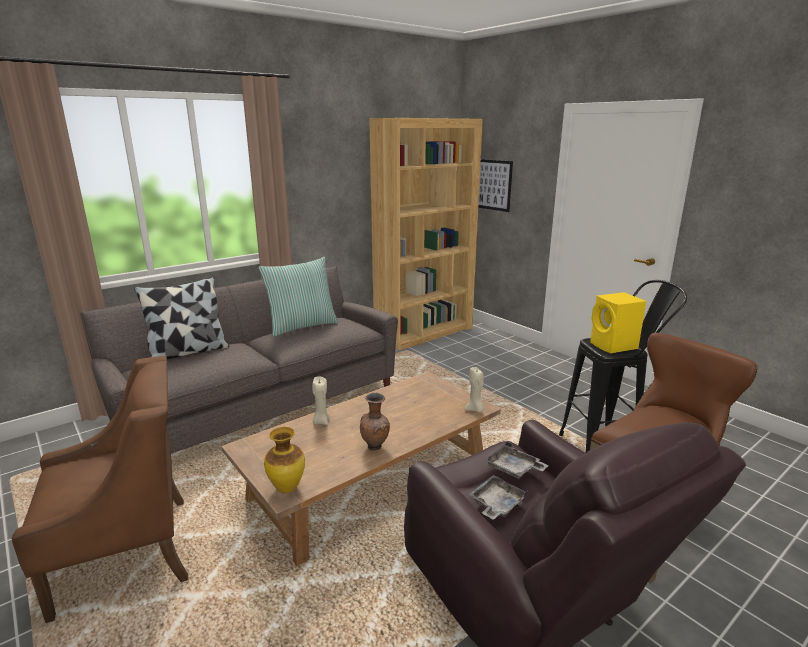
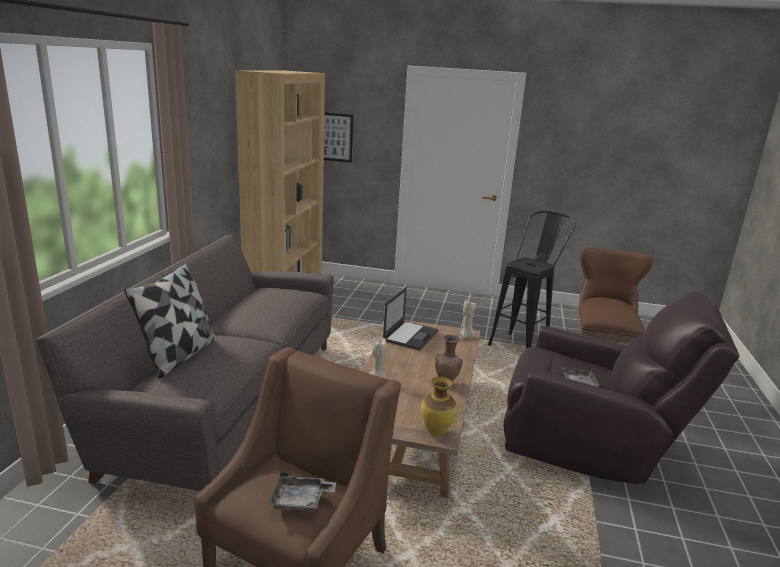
camera: 40 degrees left, 0 degrees up
(302, 326) = (252, 303): pillow -> none
(418, 392) = (410, 335): none -> laptop
(514, 469) = (560, 361): grey tray -> grey tray (300, 500)
(614, 346) = (532, 264): yellow speaker -> none

